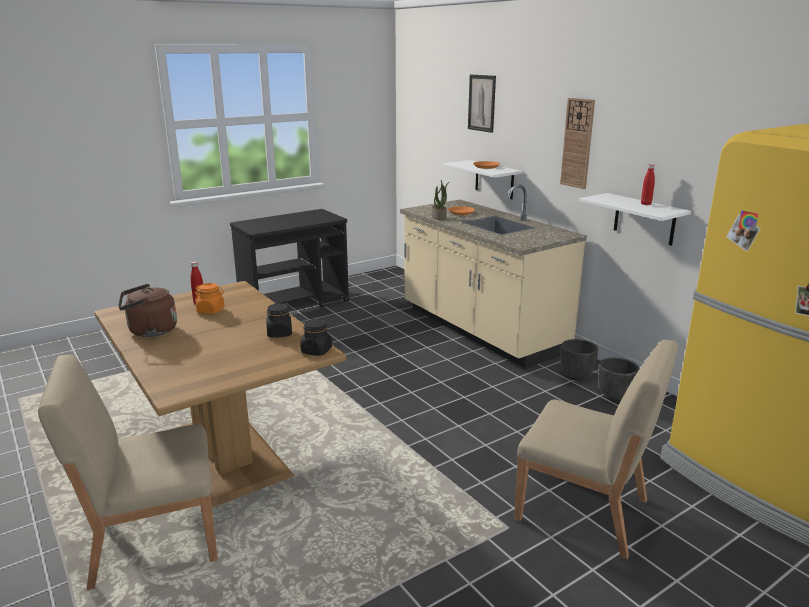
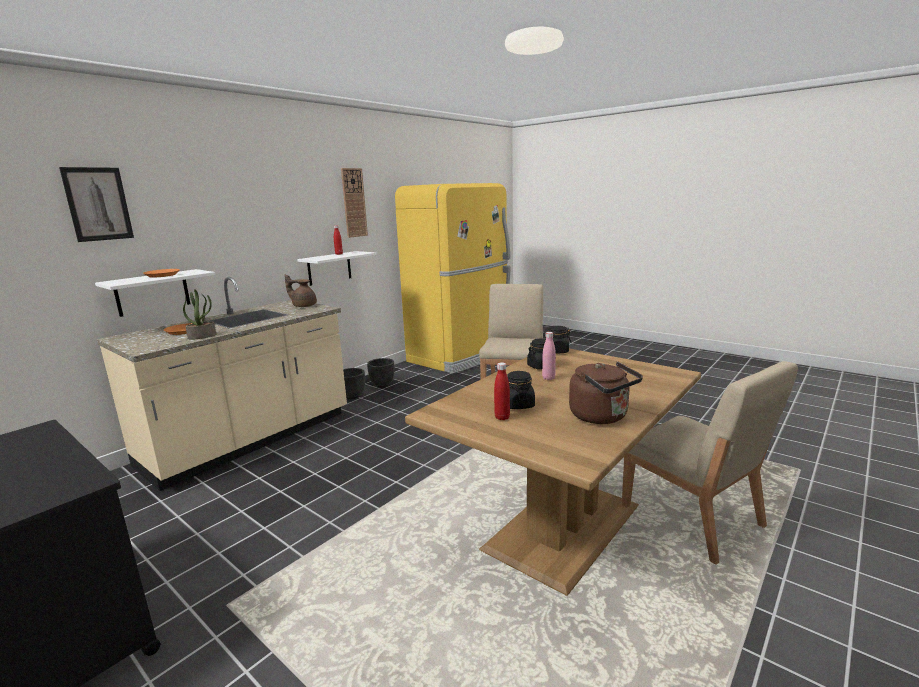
camera: 105 degrees left, 5 degrees down
(211, 310) = (518, 405): orange jar -> black jar
(246, 330) = (548, 378): none -> pink bottle
(541, 239) = (303, 306): none -> brown teapot
(577, 143) = (258, 225): wall clock -> wall clock (354, 203)

